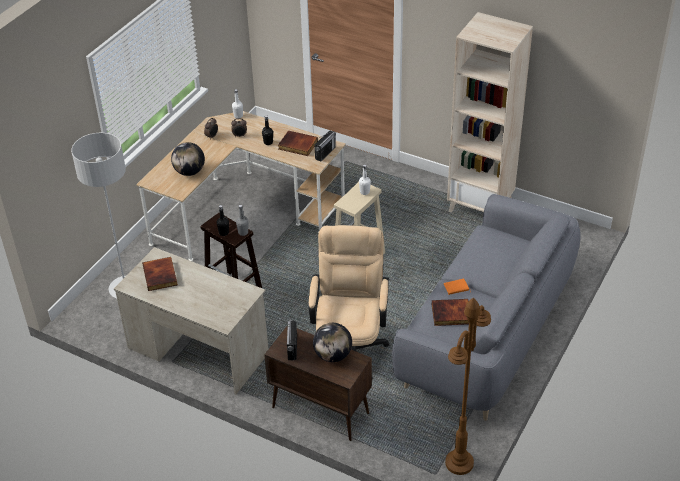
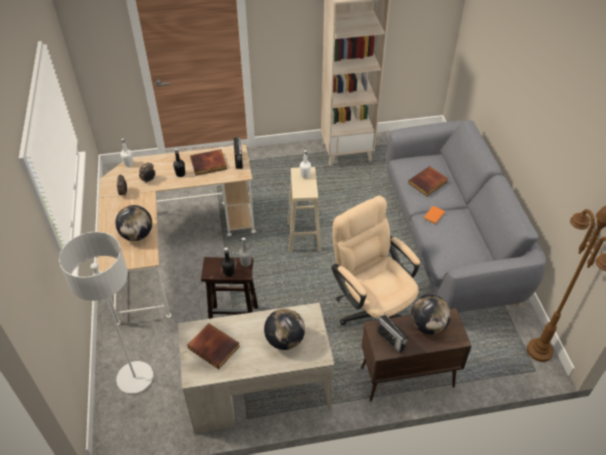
camera: 40 degrees left, 5 degrees up
(211, 299) = (285, 340): none -> globe
(451, 314) = (454, 238): book -> book (428, 183)

